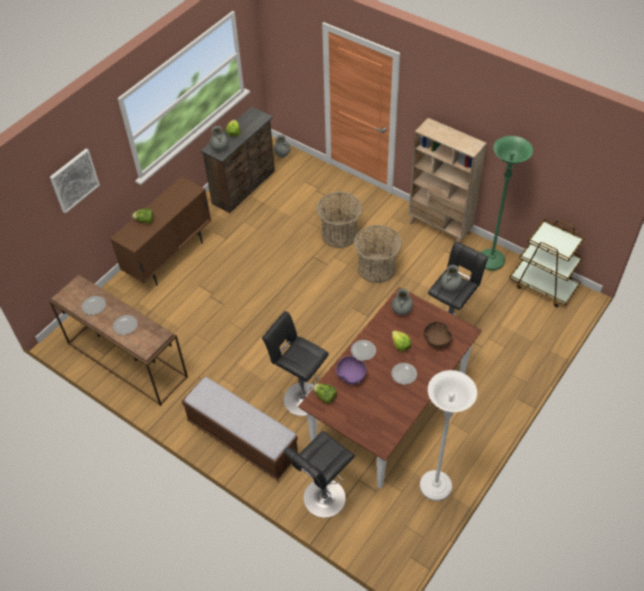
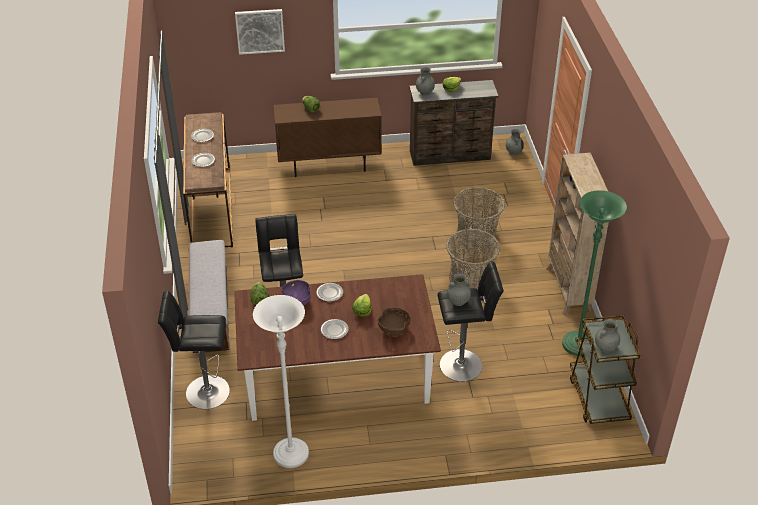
camera: 45 degrees right, 10 degrees down
(401, 311) = (398, 290): grey vase -> grey vase (605, 348)

